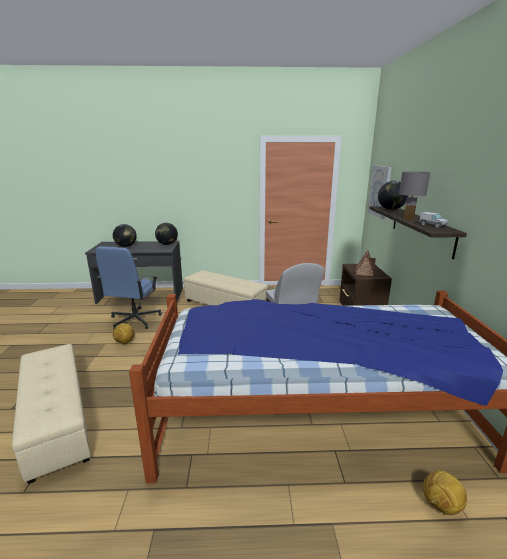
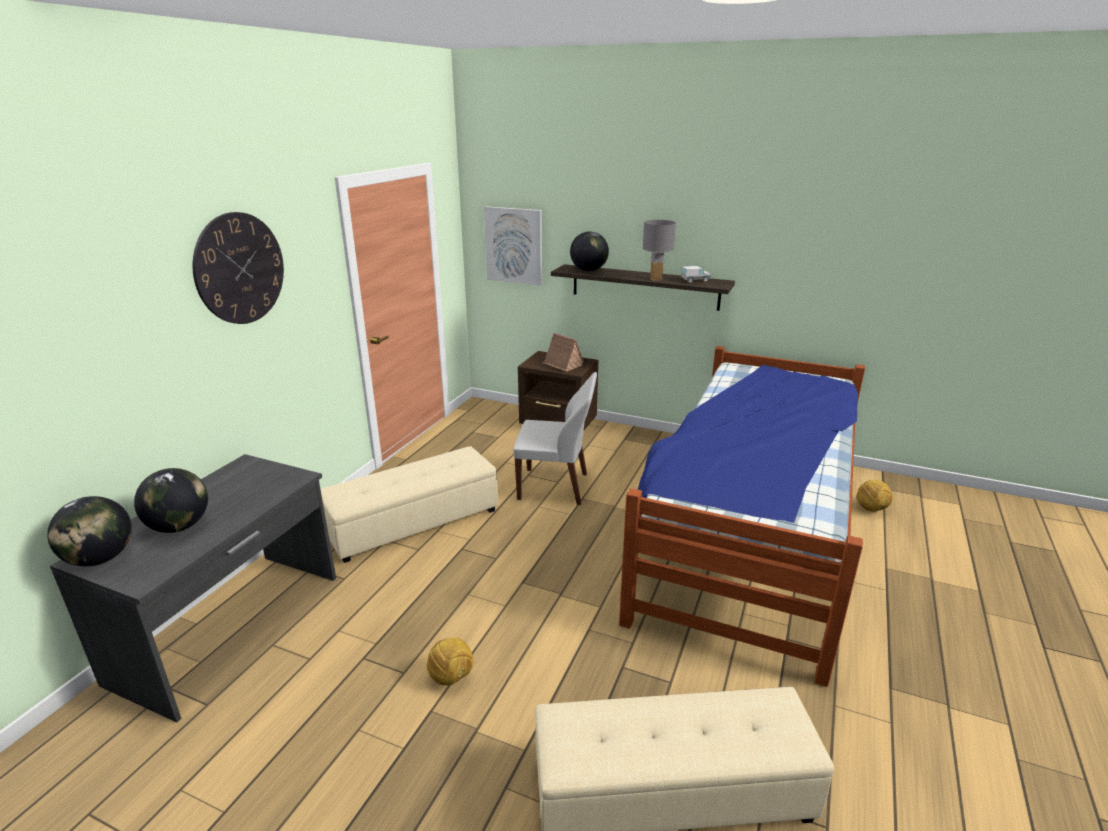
camera: 65 degrees left, 5 degrees up
(134, 320) = (358, 653): blue office chair -> none
(167, 244) = (252, 470): globe -> globe (100, 559)
(194, 167) = (240, 268): none -> wall clock

